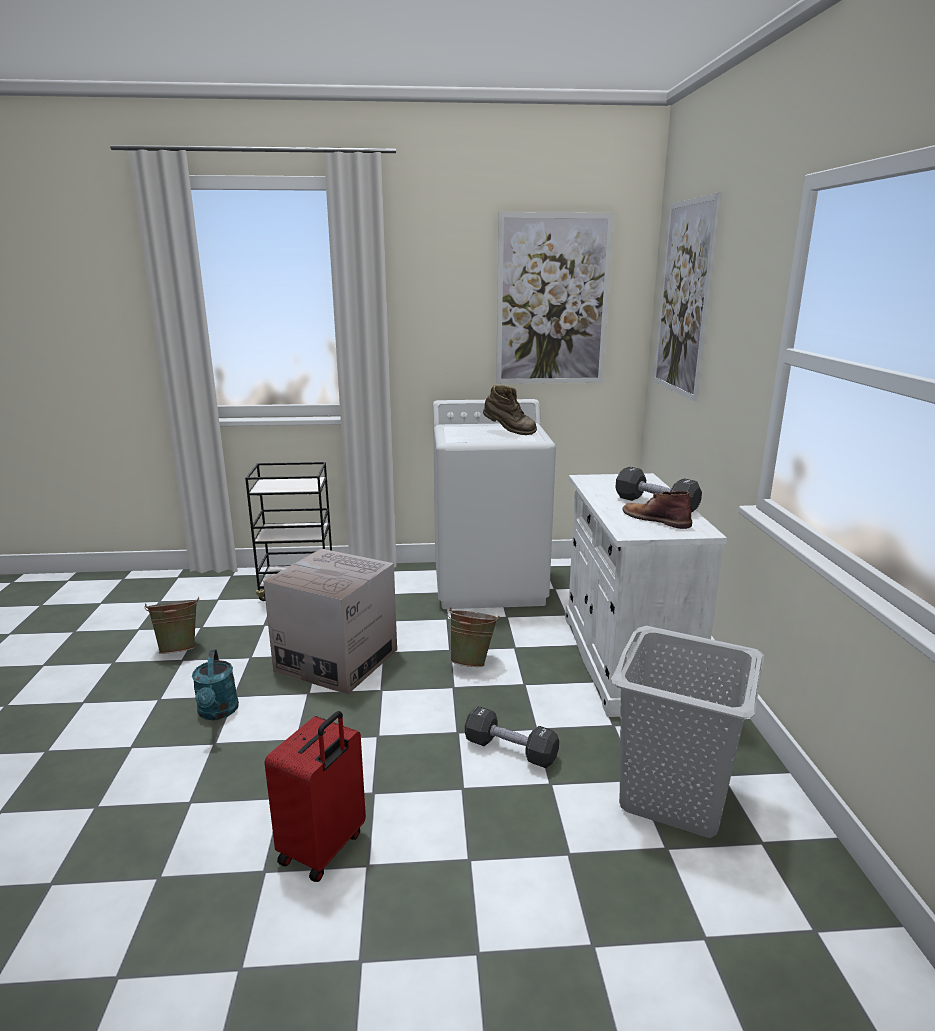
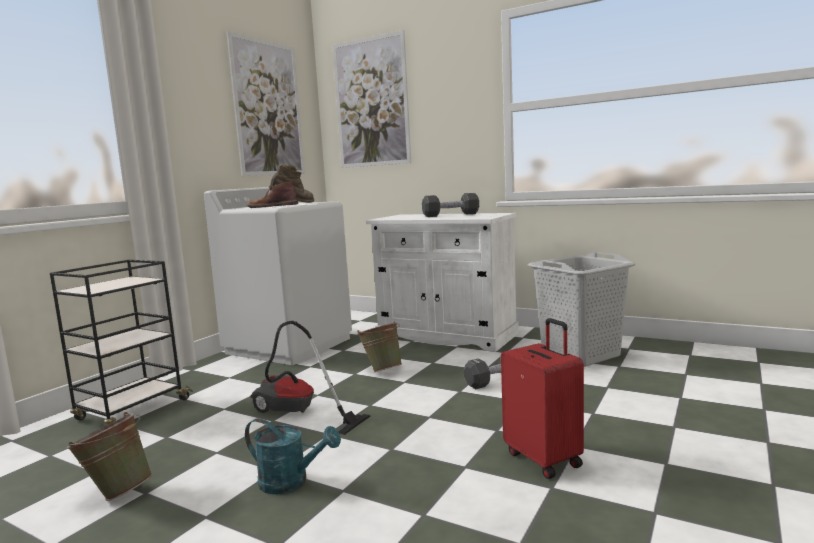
camera: 55 degrees left, 10 degrees down
(337, 660) = (296, 414): cardboard box -> vacuum cleaner
(655, 519) = (473, 215): brown boot -> brown boot (272, 206)

